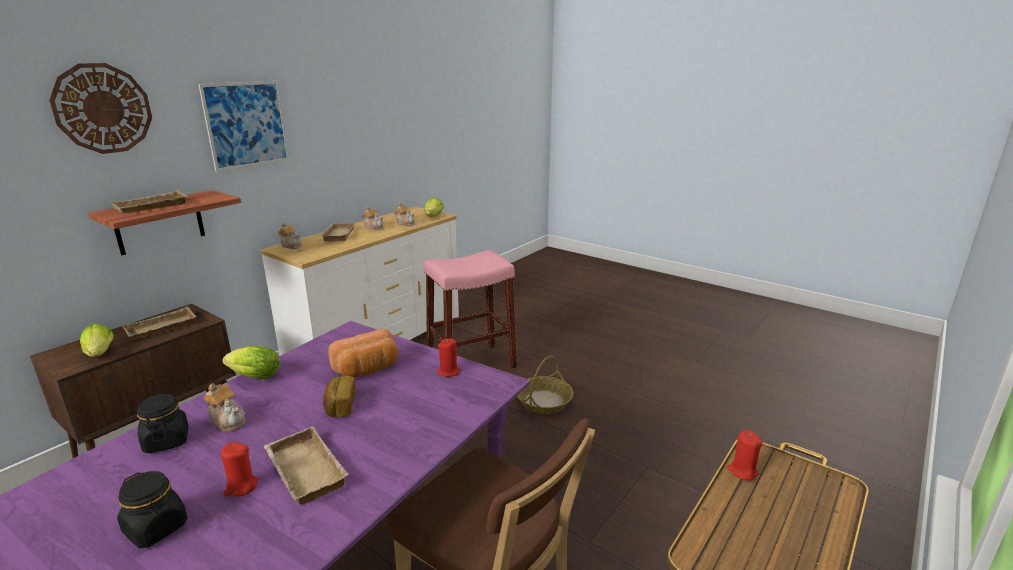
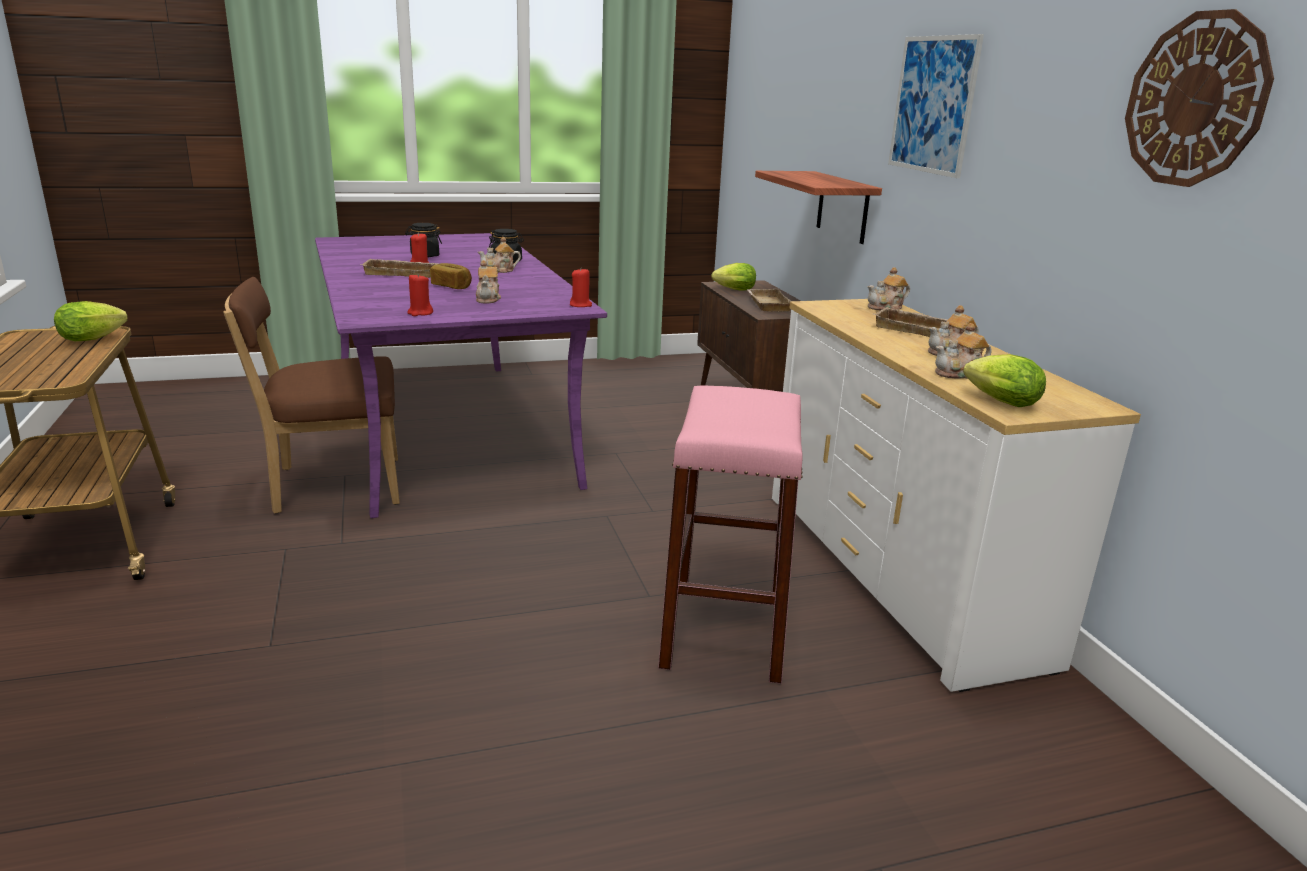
camera: 125 degrees right, 0 degrees up
(103, 109) = (845, 62): wall clock -> wall clock (1195, 100)
(151, 207) = (806, 176): beige tray -> none
(252, 377) = (552, 279): lettuce -> lettuce (96, 338)
(367, 369) = (488, 299): bread -> teapot
(544, 401) = (524, 643): basket -> none
(742, 471) = (73, 366): red candle -> red candle (580, 305)

